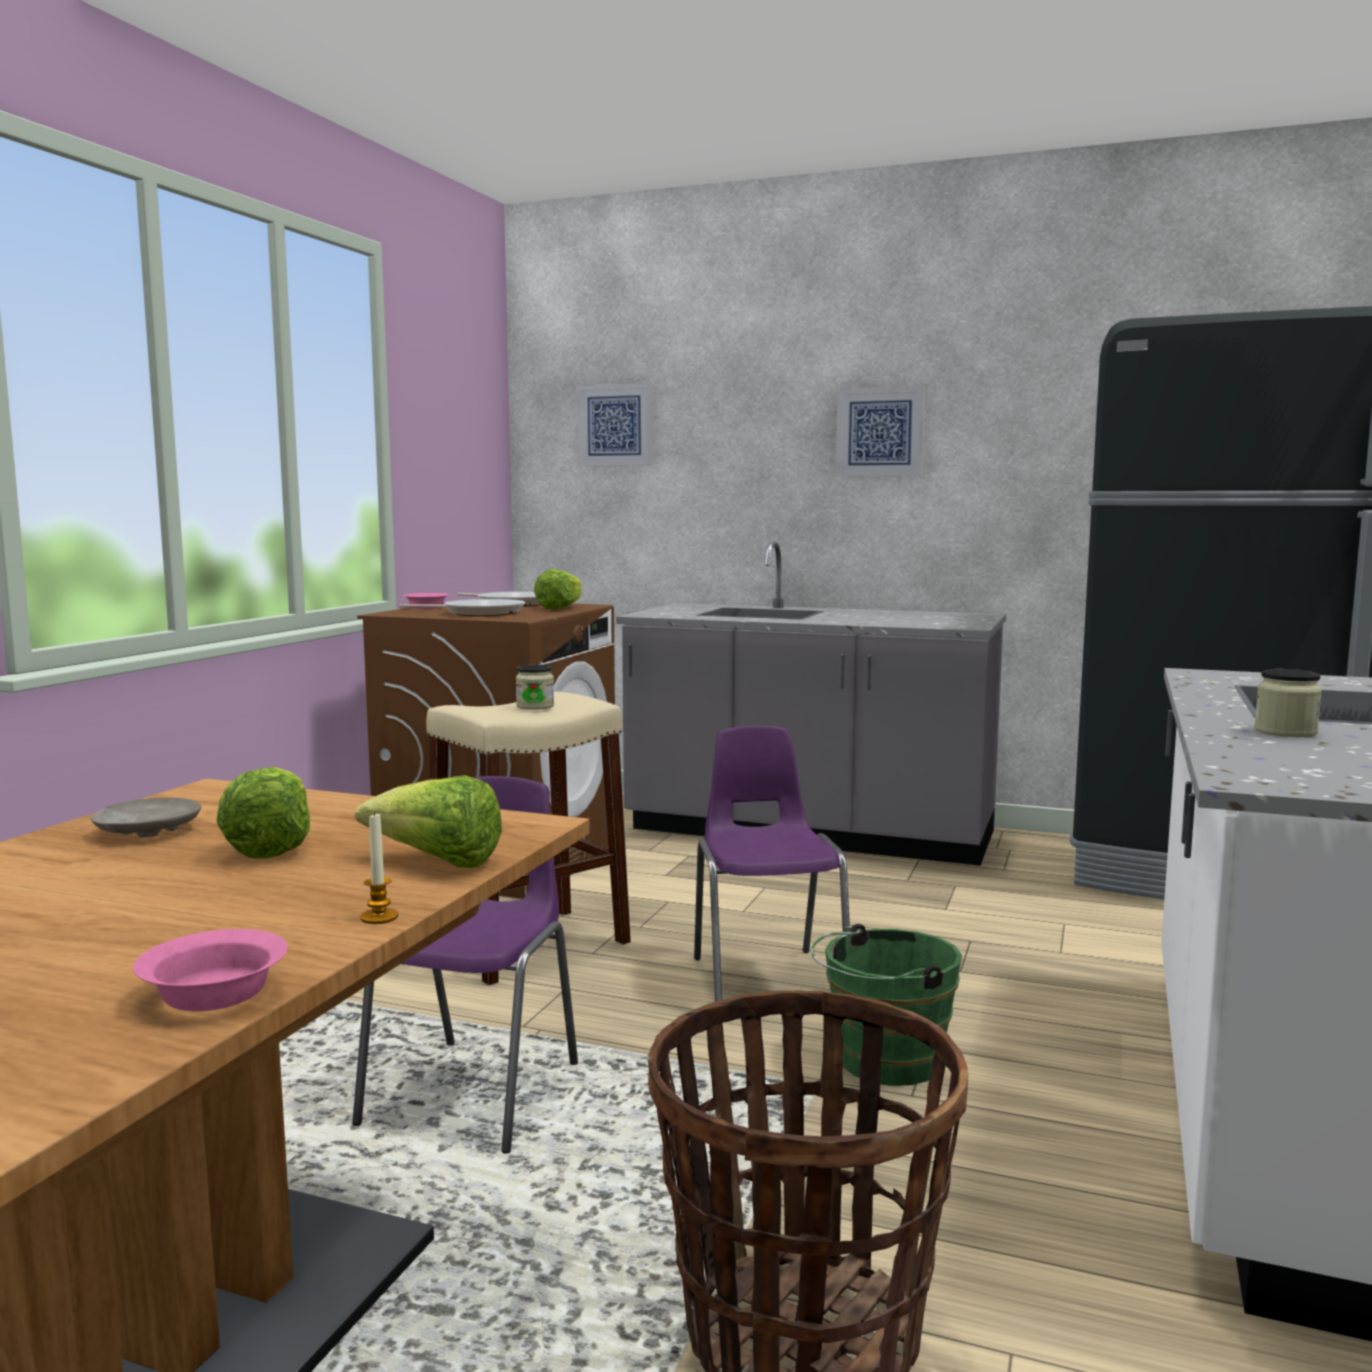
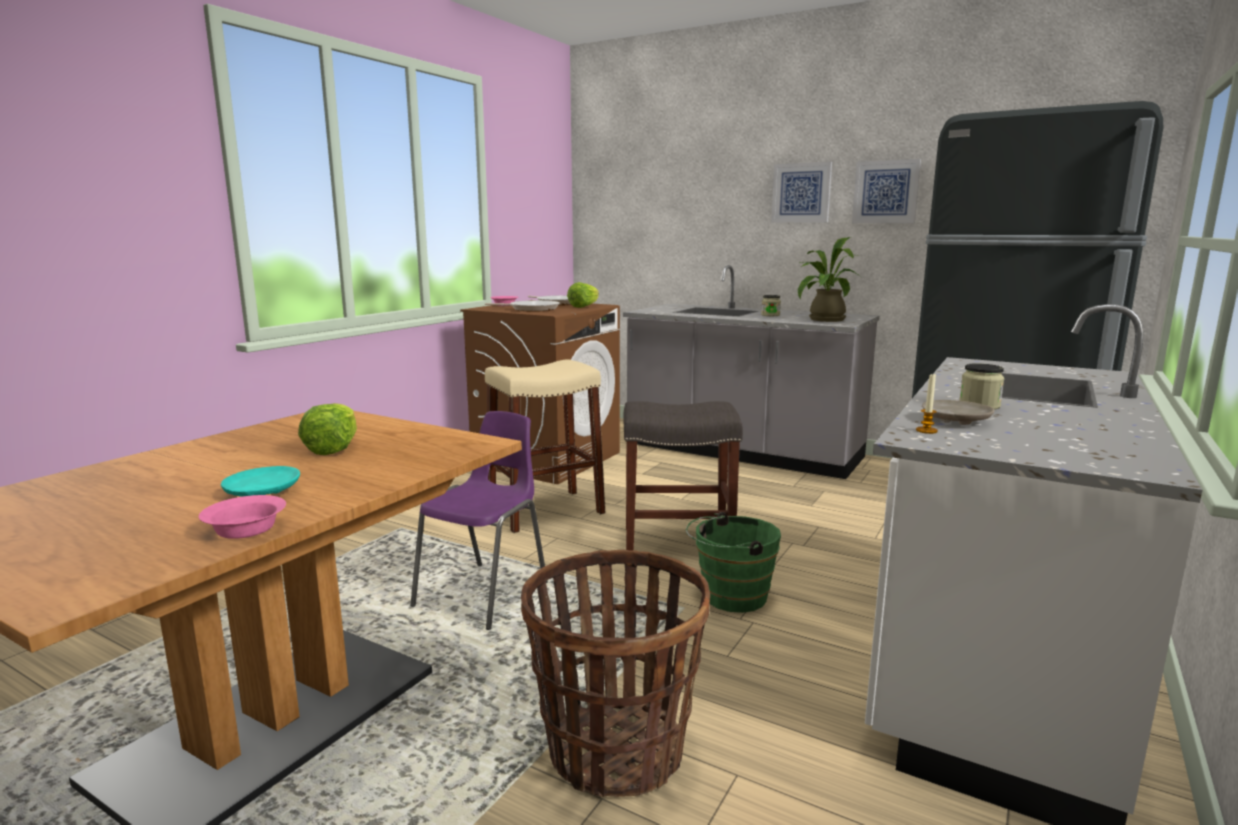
camera: 10 degrees right, 5 degrees up
(147, 831) = (277, 436): beige plate -> beige plate (955, 421)
(195, 928) = (262, 492): none -> turquoise plate
(379, 917) = (360, 493): candle -> candle (926, 431)
(438, 863) = (415, 463): lettuce -> none
(535, 706) = (548, 368): jar -> jar (770, 315)
(615, 425) = (635, 189): picture -> picture (886, 192)
(767, 980) = (679, 542): purple chair -> grey stool
(933, 621) = (823, 320): none -> potted plant

